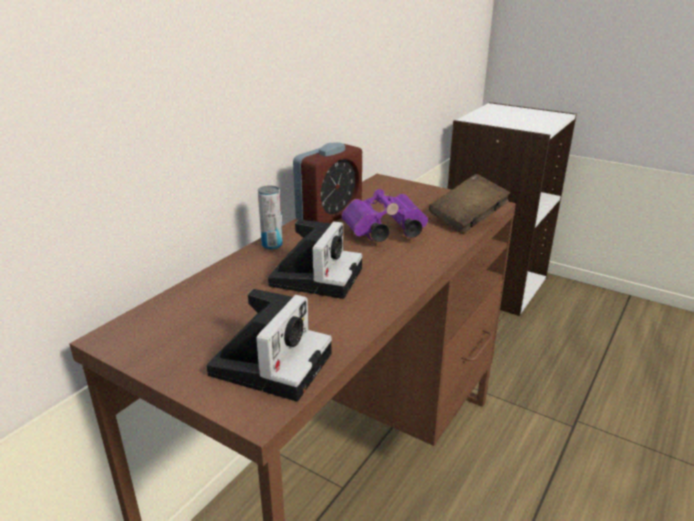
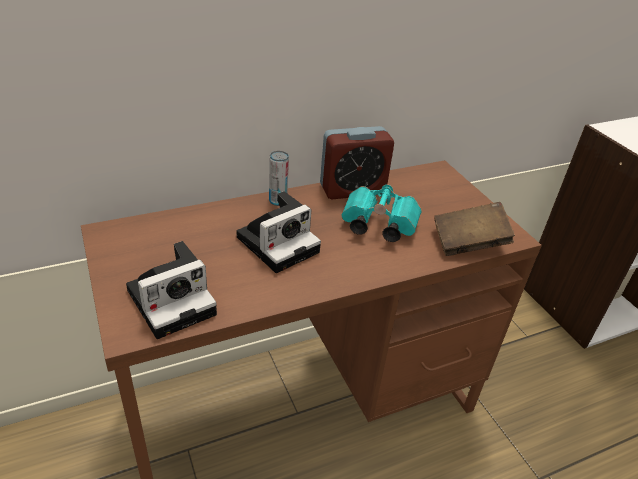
camera: 30 degrees right, 10 degrees up
(383, 233) = (376, 225): purple binoculars -> turquoise binoculars

